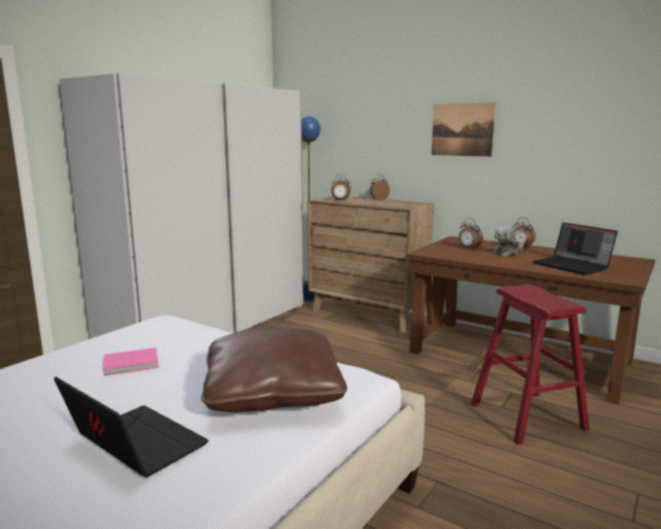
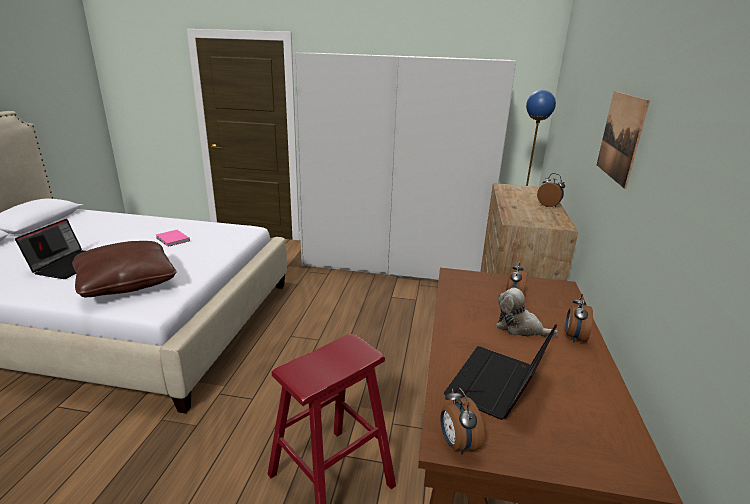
camera: 65 degrees right, 10 degrees up
(340, 200) = (513, 193): alarm clock -> alarm clock (457, 444)

